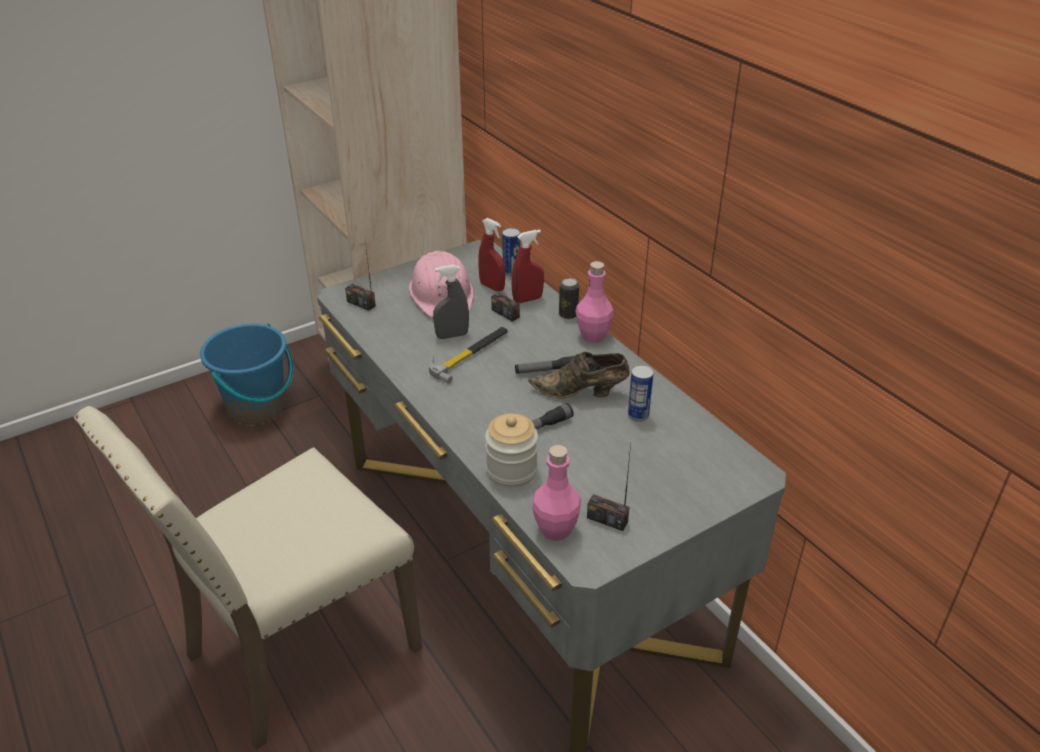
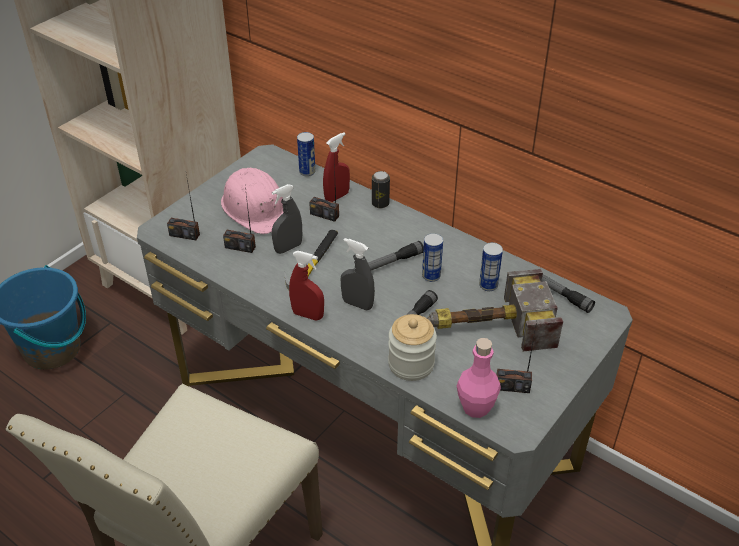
camera: 20 degrees left, 5 degrees up
(406, 325) = (240, 247): none -> radio
(490, 402) = (357, 304): none -> grey spray bottle
(492, 287) = (298, 191): red spray bottle -> red spray bottle (307, 315)
(581, 392) = (431, 276): brown shoe -> can
(593, 336) = (412, 220): pink bottle -> none
(613, 454) = (486, 327): none -> hammer
(715, 443) = (561, 295): none -> flashlight

